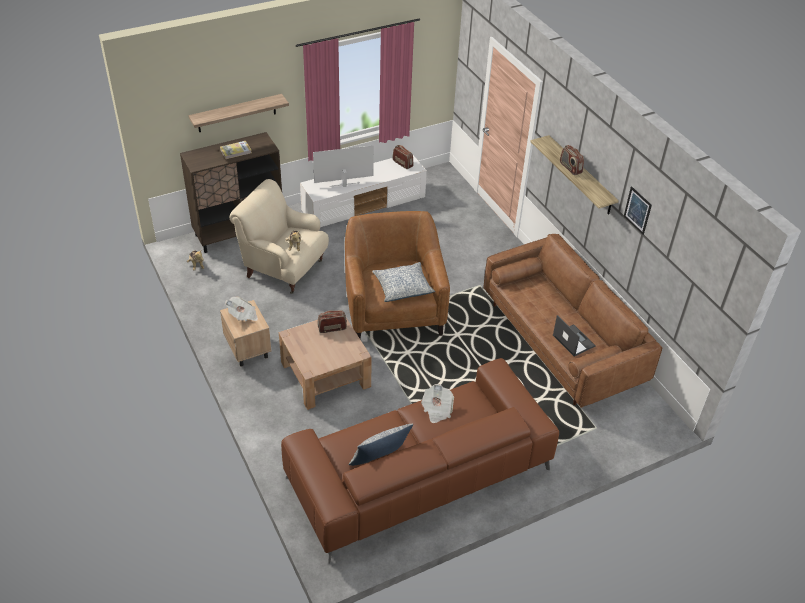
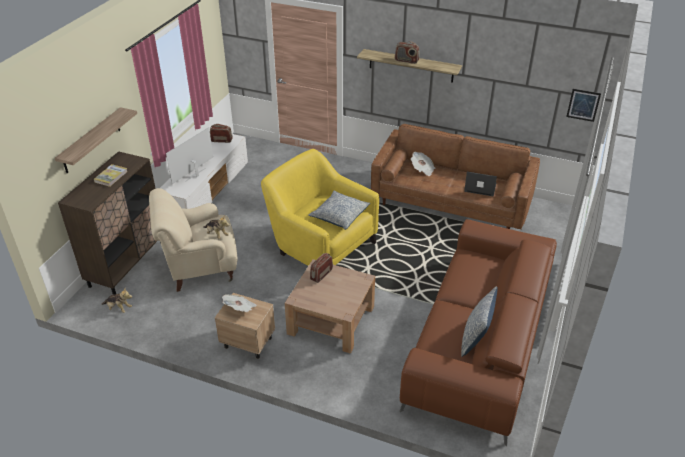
camera: 40 degrees left, 5 degrees down
(393, 309) = (320, 246): brown armchair -> yellow armchair
(437, 410) = (464, 280): newspaper -> newspaper (422, 169)
(637, 210) = (486, 63): picture -> picture (583, 105)

